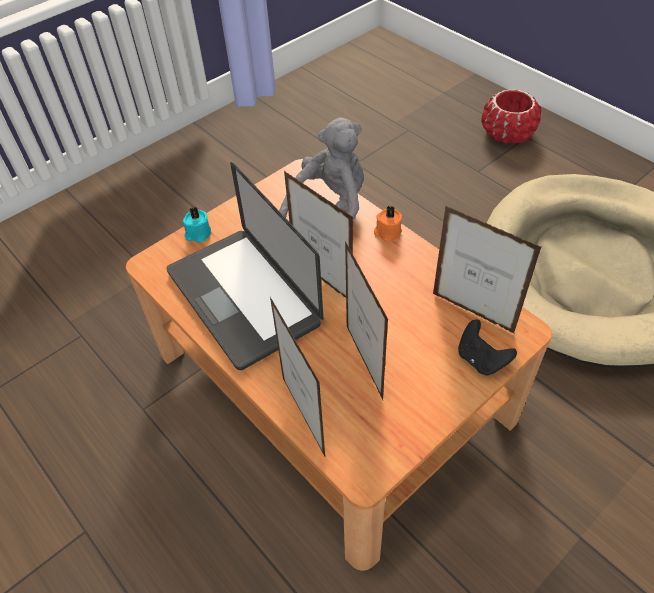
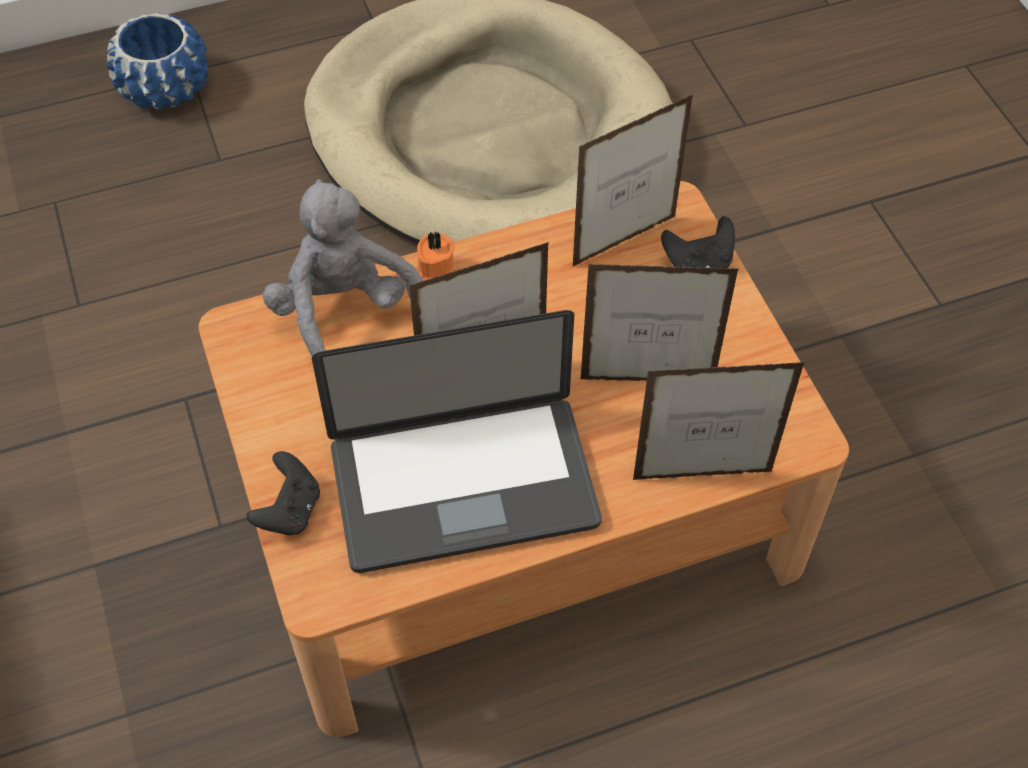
camera: 70 degrees left, 5 degrees up
(198, 234) = (290, 510): turquoise candle -> black game controller
(507, 134) = (166, 88): red planter -> blue planter

